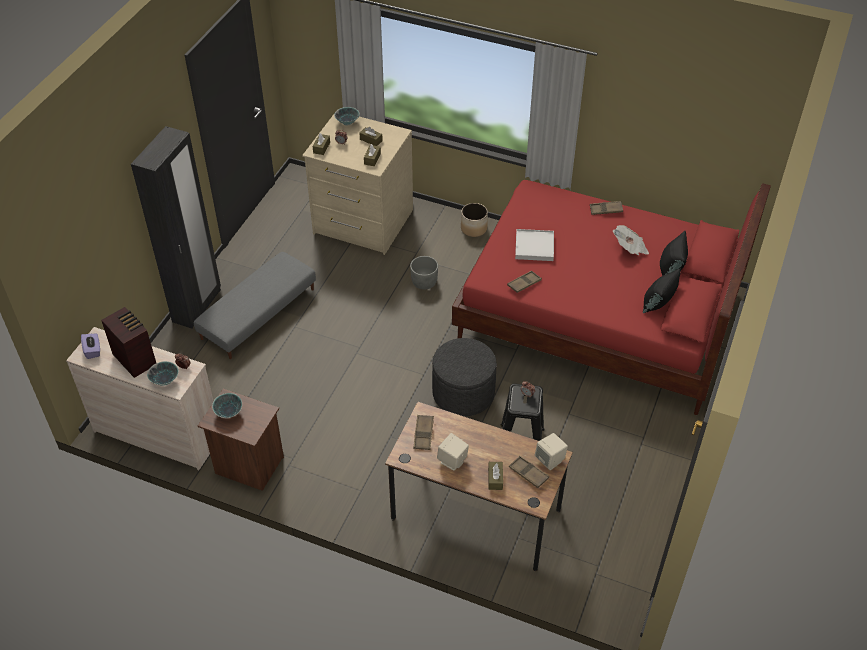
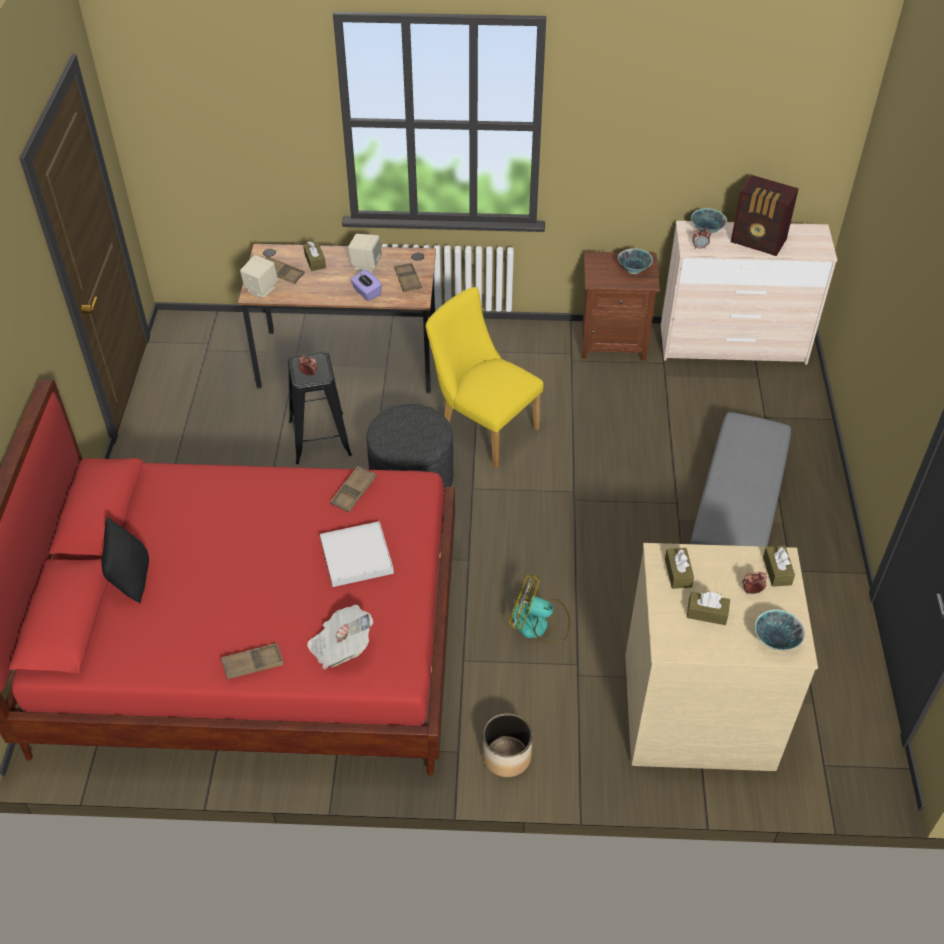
camera: 160 degrees right, 0 degrees up
(93, 350) = (811, 238): purple tissue box -> purple tissue box (366, 292)
(197, 306) = (824, 494): black wardrobe -> none
(394, 418) = (483, 428): none -> yellow chair
(424, 282) = (538, 624): grey planter -> fan
(630, 248) = (201, 597): newspaper -> newspaper (341, 646)
(658, 303) = (149, 514): black pillow -> none

